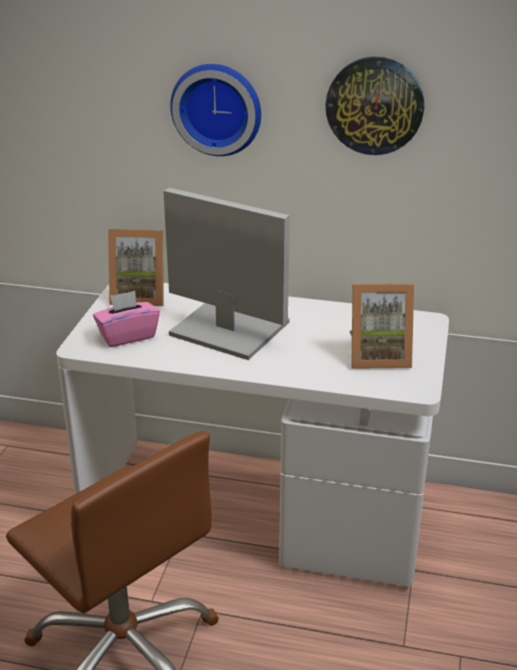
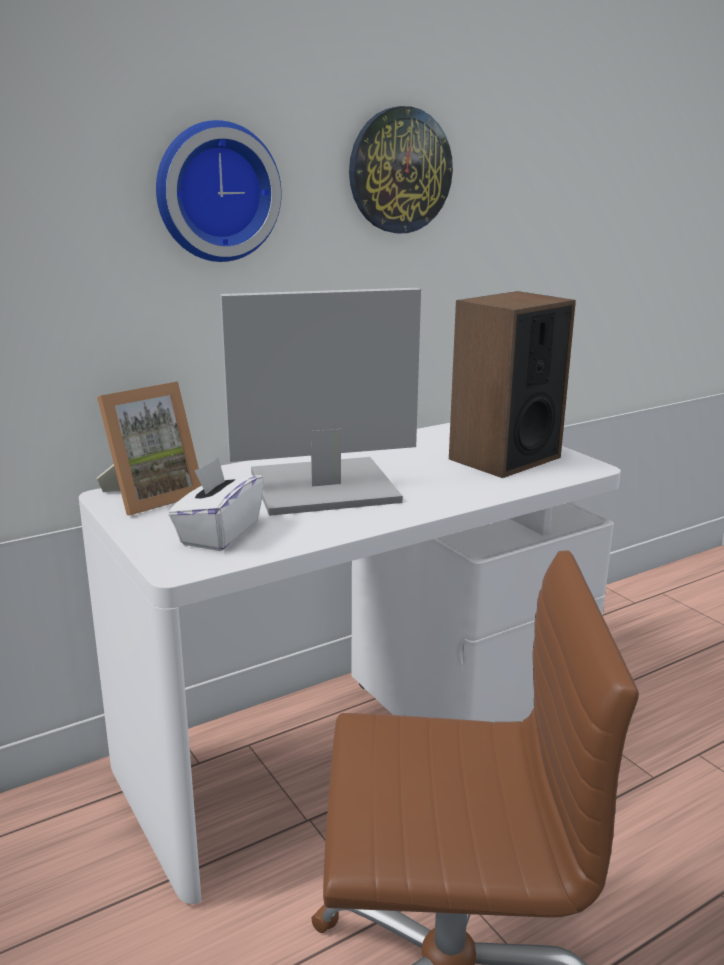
camera: 45 degrees left, 10 degrees down
(127, 336) = (219, 534): pink tissue box -> white tissue box
(378, 356) = (504, 458): picture frame -> speaker

